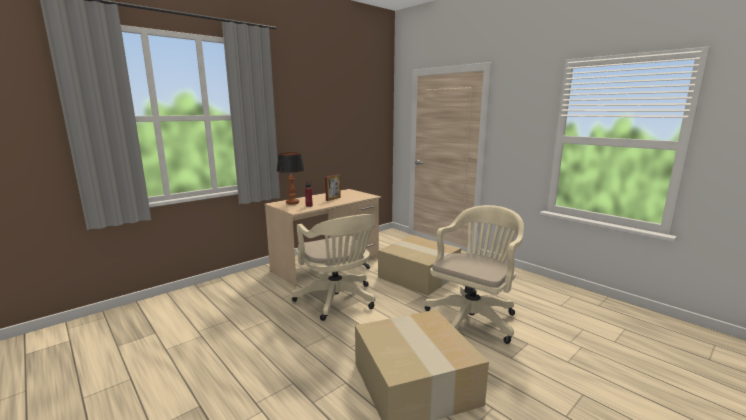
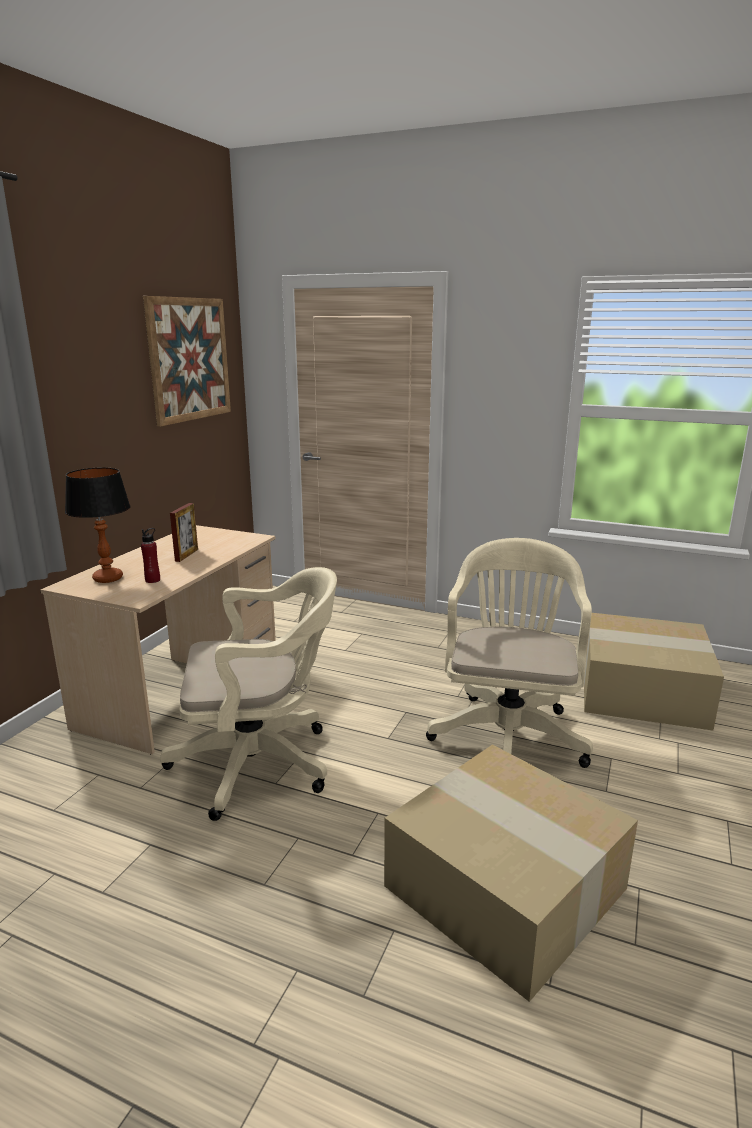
camera: 25 degrees left, 5 degrees up
(337, 301) = (261, 763): beige office chair -> beige office chair turned 45 degrees counterclockwise
(360, 110) = (189, 359): none -> picture
(420, 276) = (374, 673): cardboard box -> cardboard box (644, 690)

